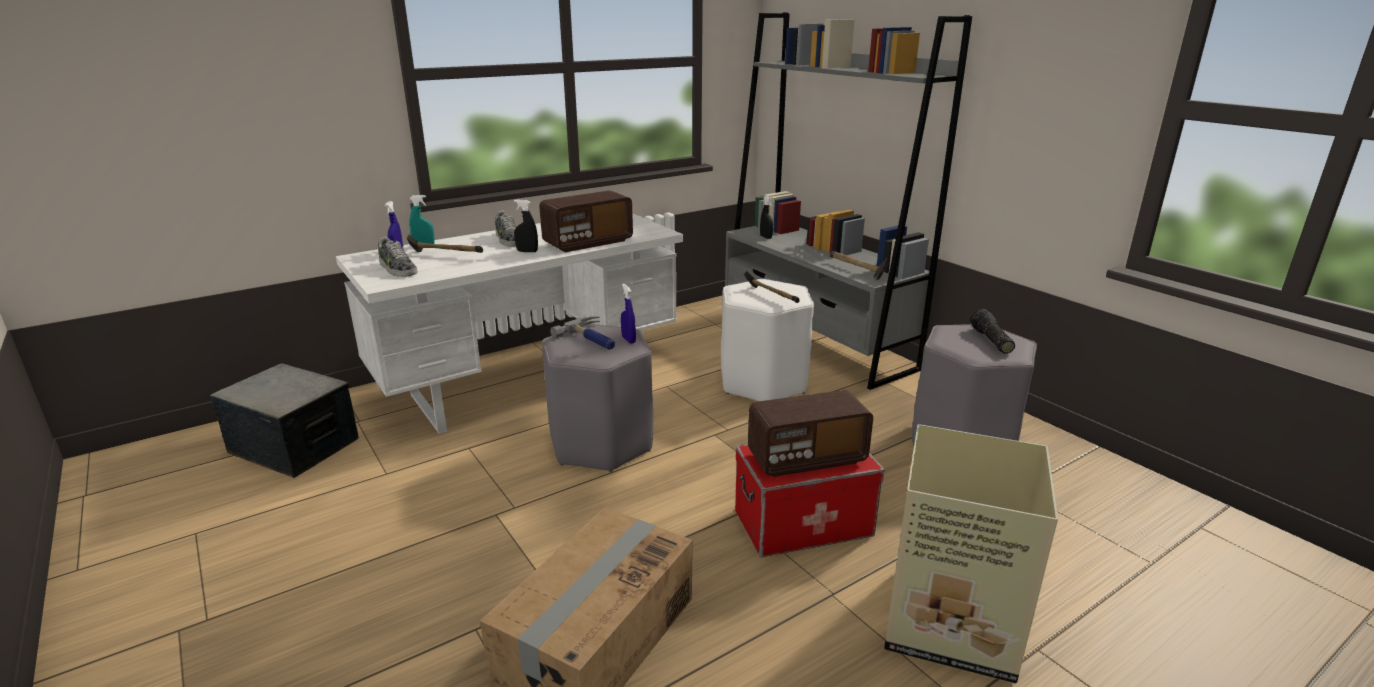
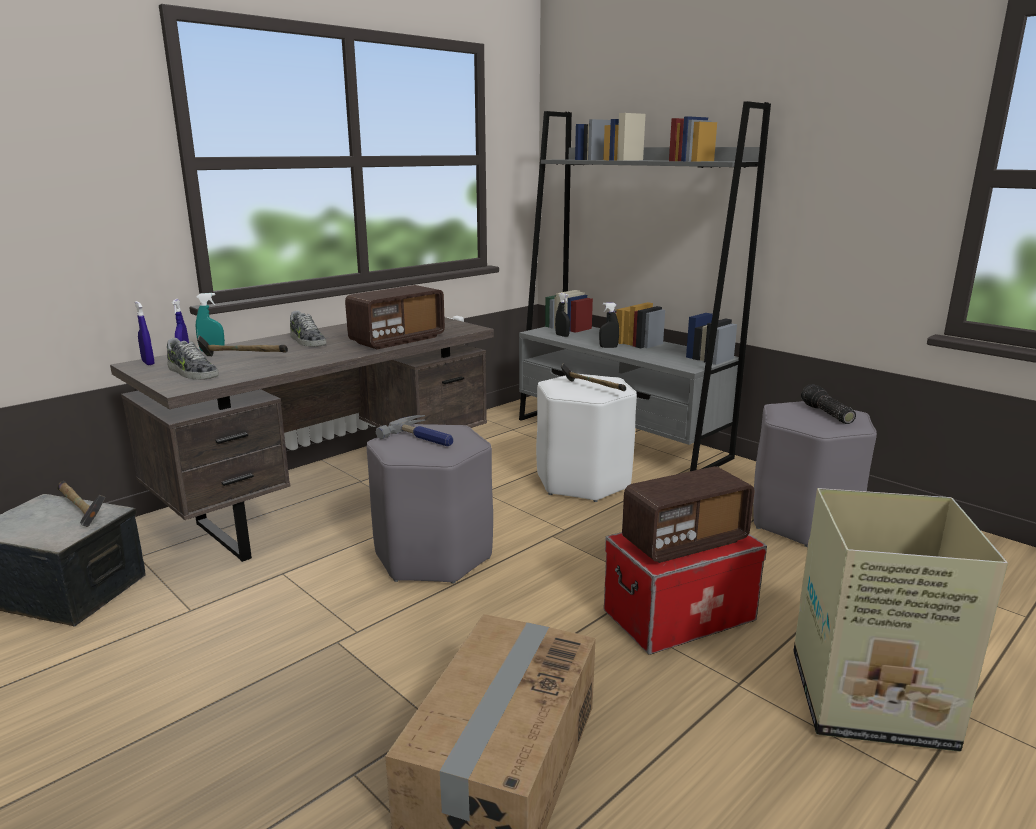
camera: 10 degrees left, 5 degrees down
(527, 251) = (334, 350): black spray bottle -> black spray bottle (608, 347)
(531, 383) = (334, 500): white desk -> brown desk
(628, 340) = (463, 436): blue spray bottle -> blue spray bottle (148, 363)
(857, 270) = (669, 359): hammer -> hammer (79, 510)

